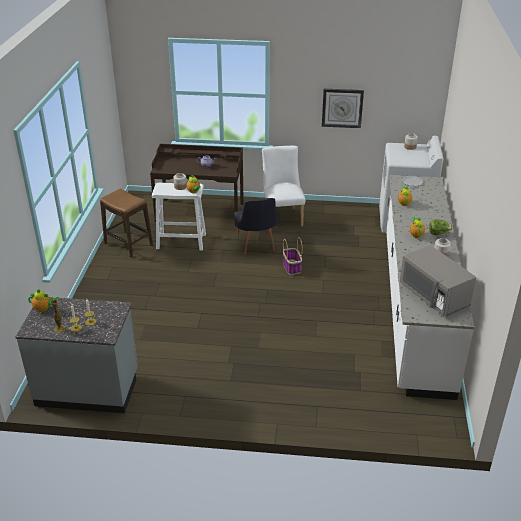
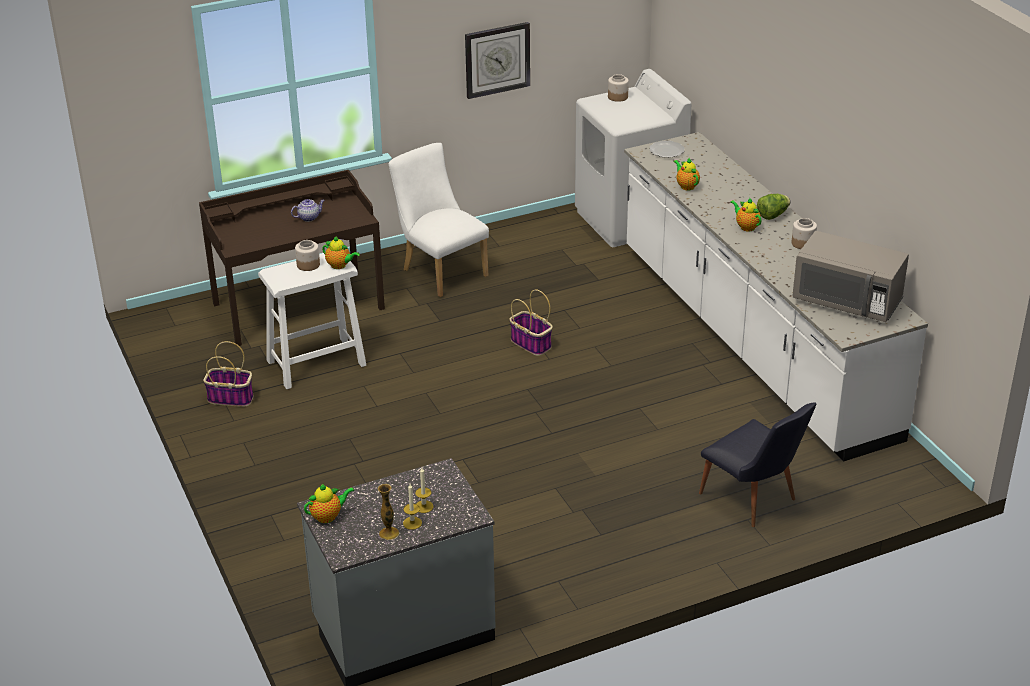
camera: 30 degrees left, 0 degrees up
(128, 244) = (231, 398): stool -> basket
(256, 246) = (445, 329): black chair -> black chair (754, 501)

